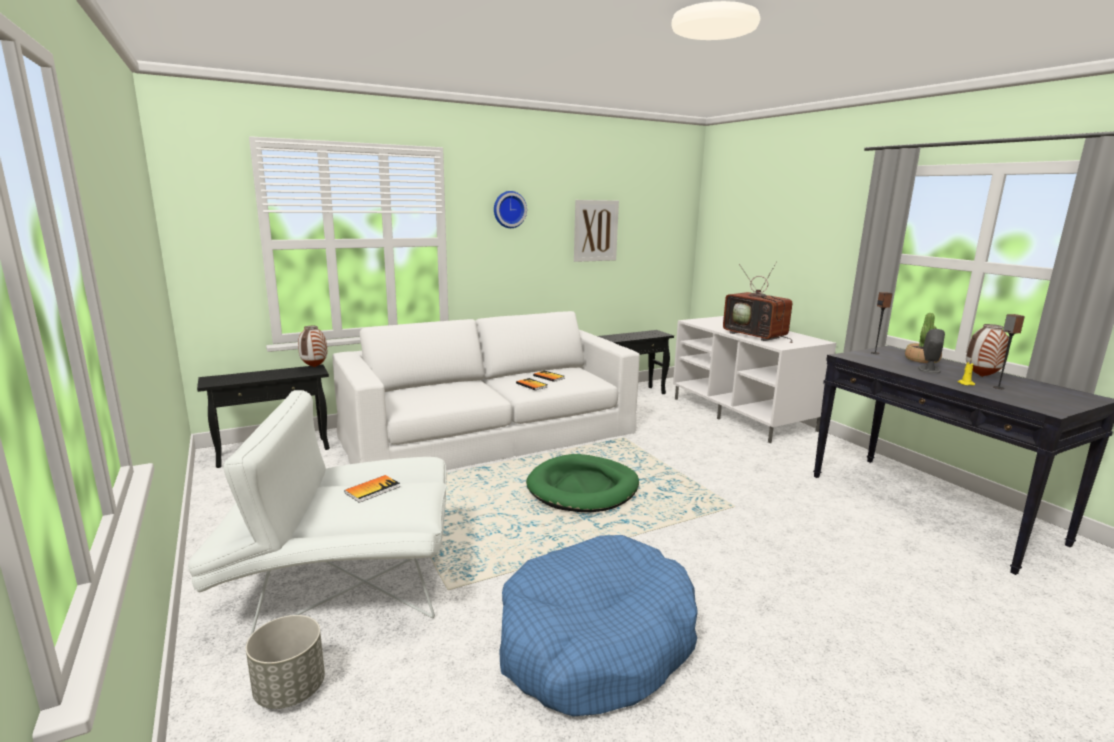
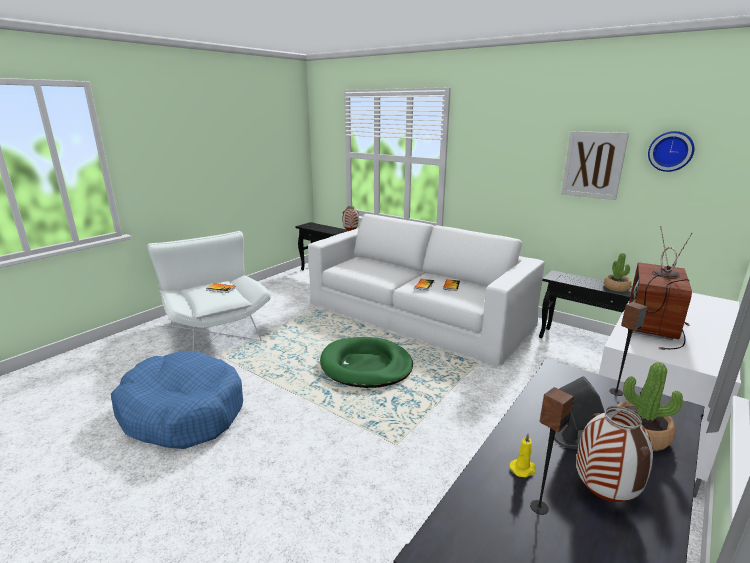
camera: 65 degrees right, 5 degrees up
(289, 690) = (139, 345): grey planter -> none
(509, 209) = (499, 139): wall clock -> wall clock (671, 151)
(645, 334) = (616, 288): none -> potted plant

